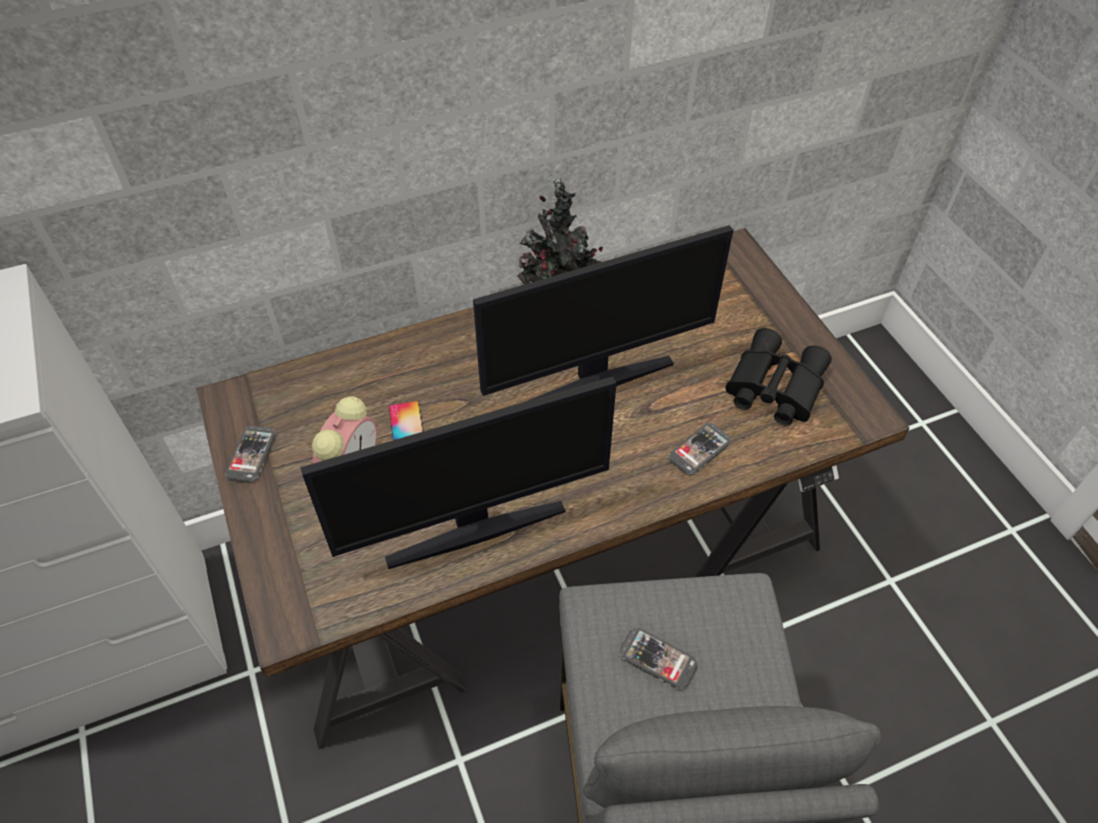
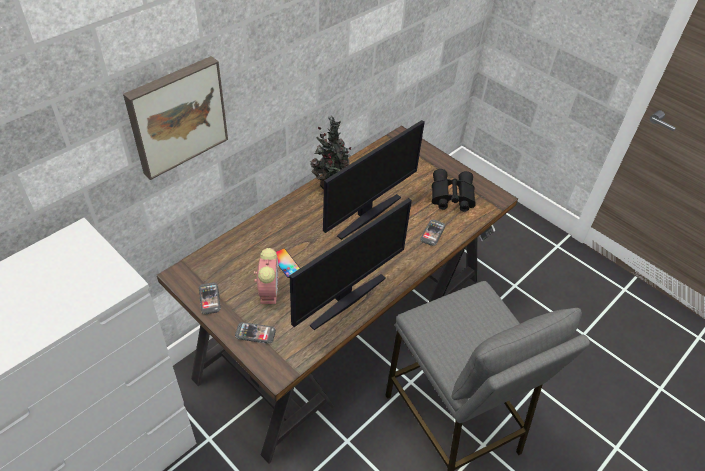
camera: 25 degrees left, 5 degrees down
(216, 116) = (176, 116): none -> picture
(658, 659) = (458, 330): phone -> phone (255, 333)

